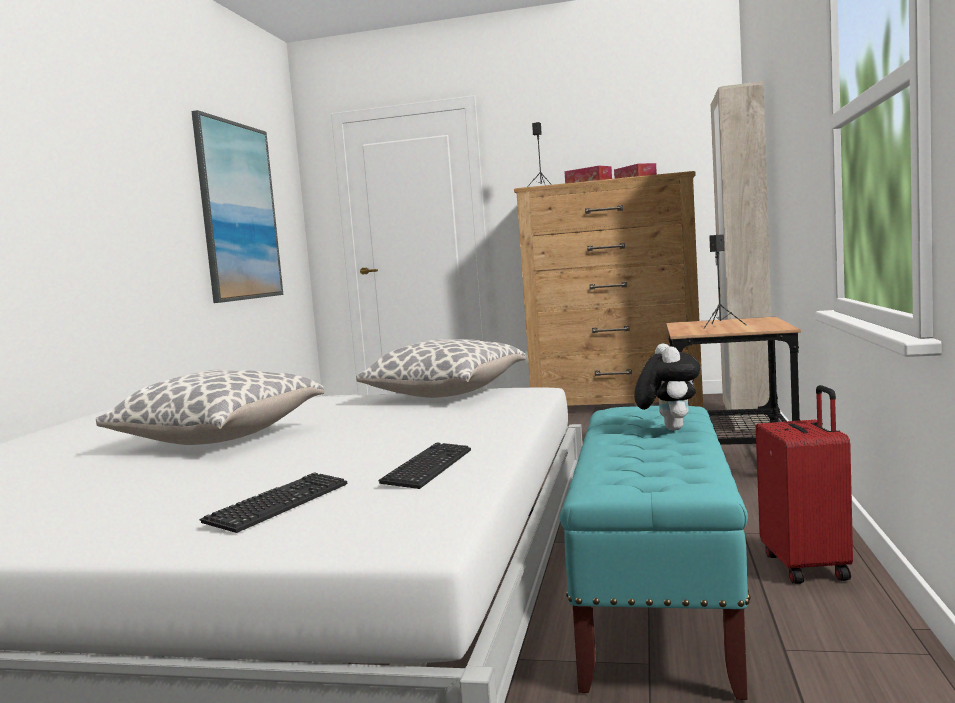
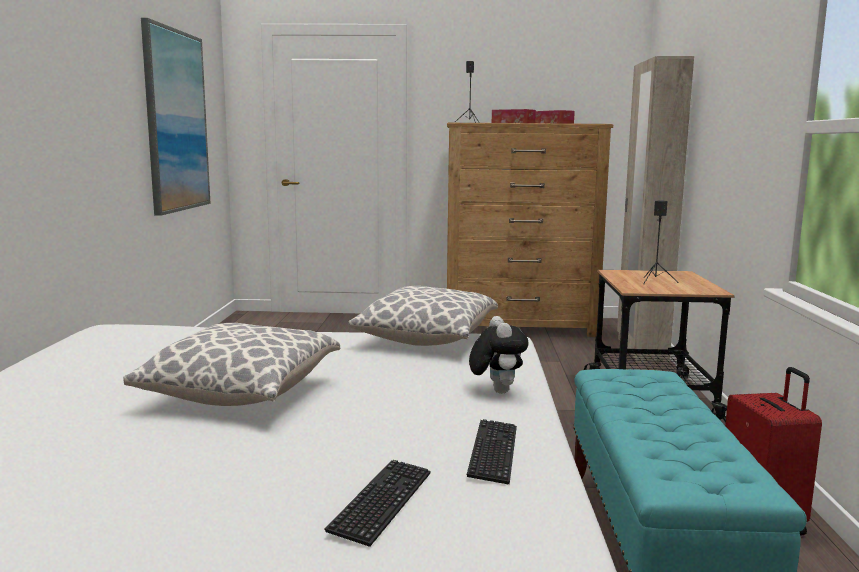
camera: 10 degrees left, 5 degrees up
(668, 428) = (671, 404): plush toy -> plush toy (496, 391)

